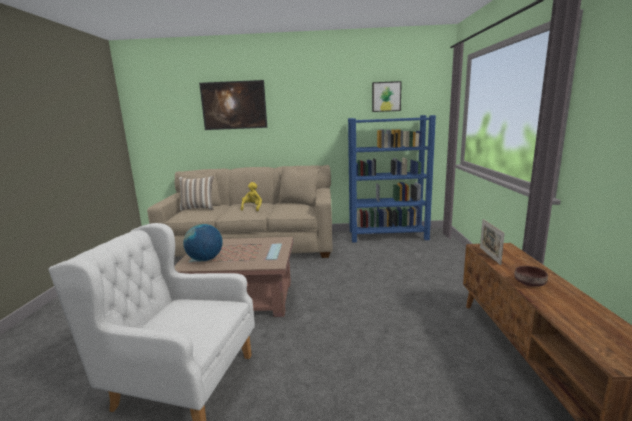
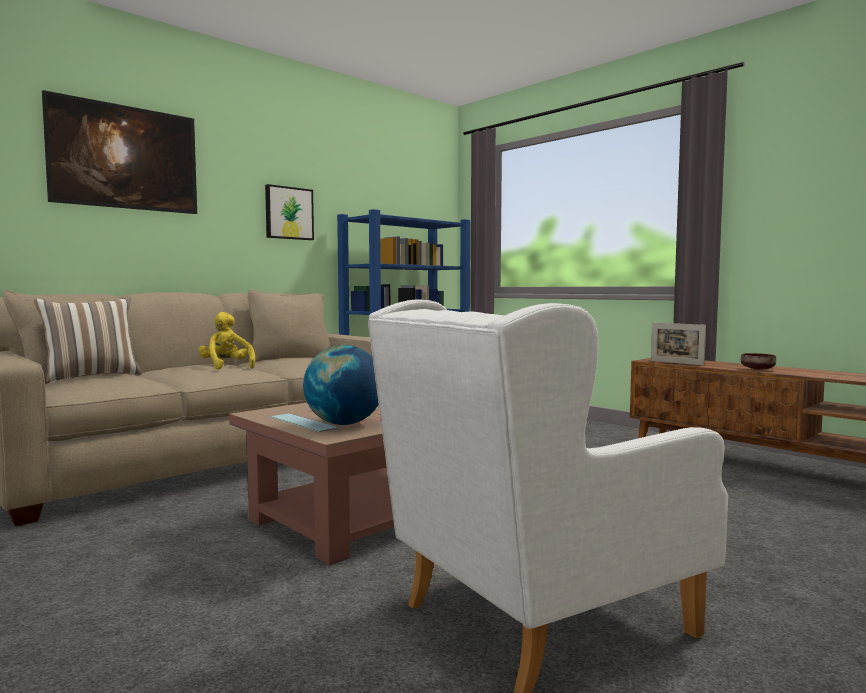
camera: 45 degrees left, 10 degrees down
(386, 96) = (385, 189): picture -> picture (288, 213)

